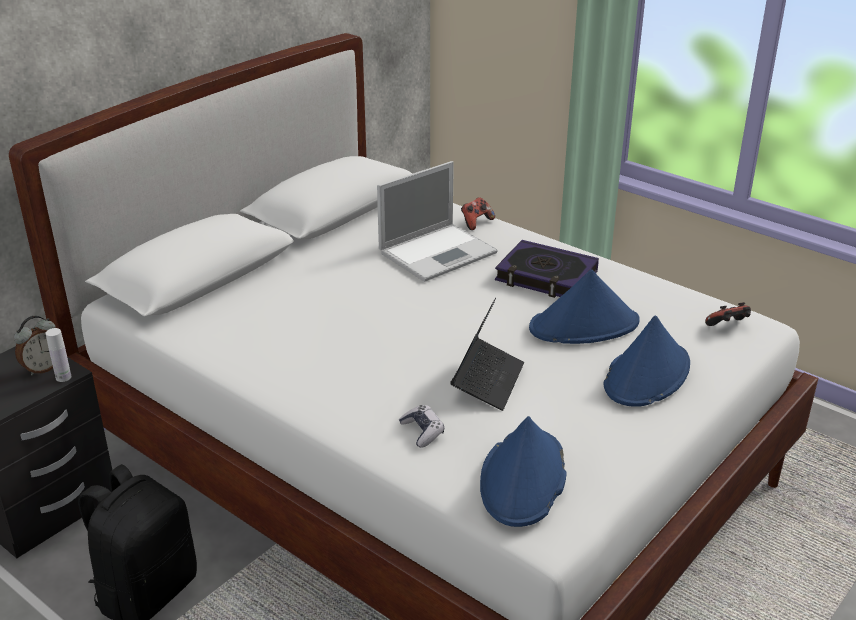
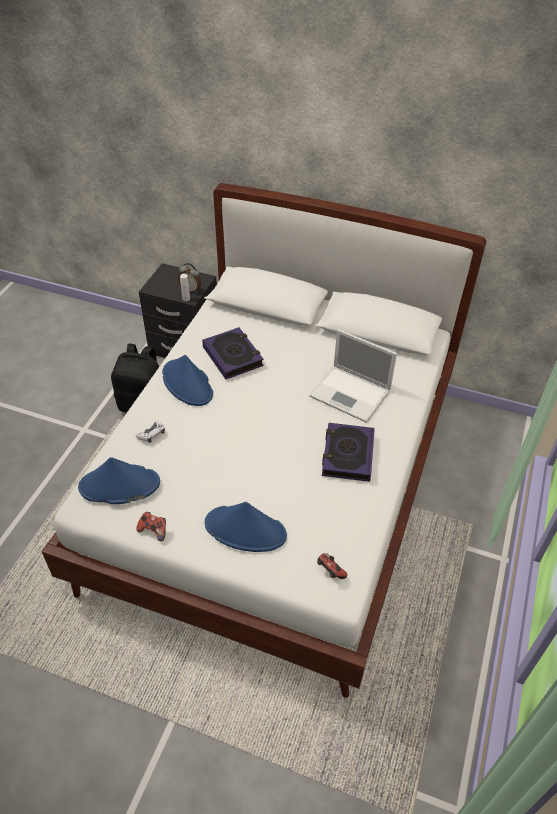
camera: 70 degrees right, 15 degrees up
(295, 326) = (233, 356): none -> book
(476, 222) = (404, 402): game controller -> game controller (153, 530)
(487, 381) = (206, 450): laptop -> none
(584, 326) = (293, 487): blue hat -> blue hat (187, 383)

